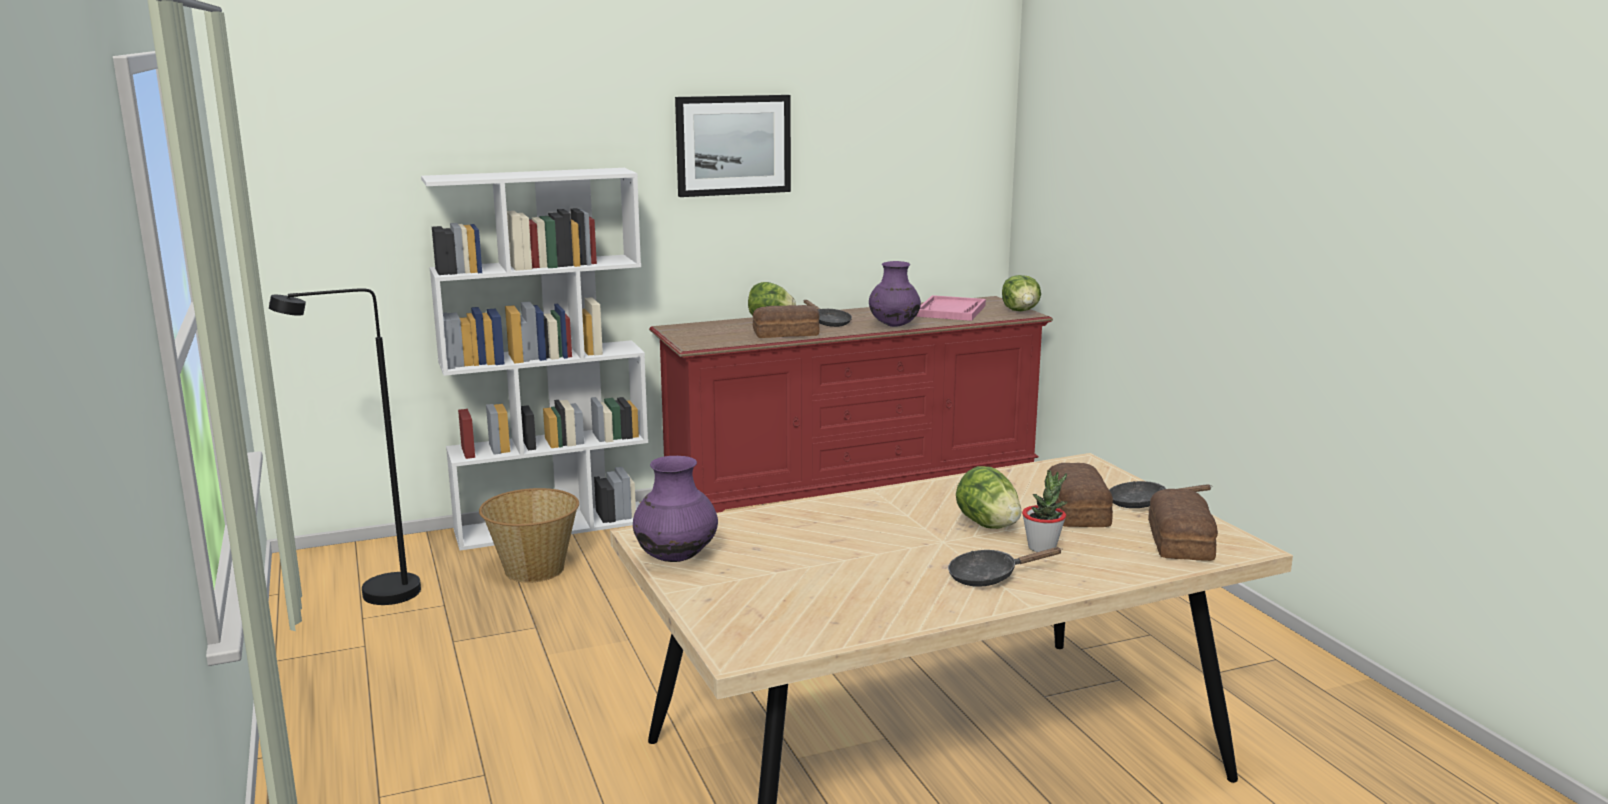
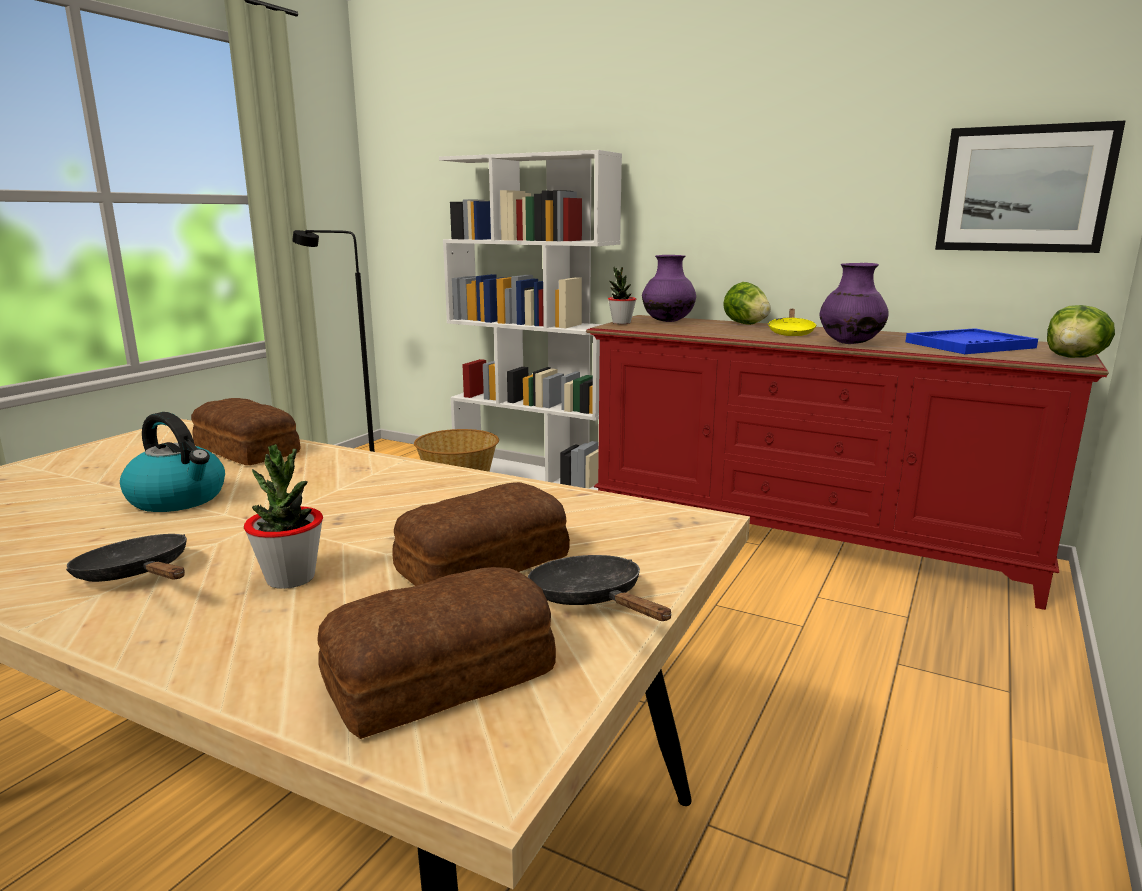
camera: 50 degrees right, 0 degrees up
(676, 558) = (117, 447): purple vase -> purple vase (668, 322)
(683, 339) = (621, 323): none -> potted plant
(733, 145) = (735, 130): picture -> picture (1023, 189)
(787, 333) = (718, 332): bread -> bread (246, 450)
(828, 322) = (790, 332): black frying pan -> yellow frying pan
(859, 554) = (179, 499): none -> kettle
(951, 311) = (969, 345): pink tray -> blue tray
(987, 525) = (350, 529): lettuce -> none

